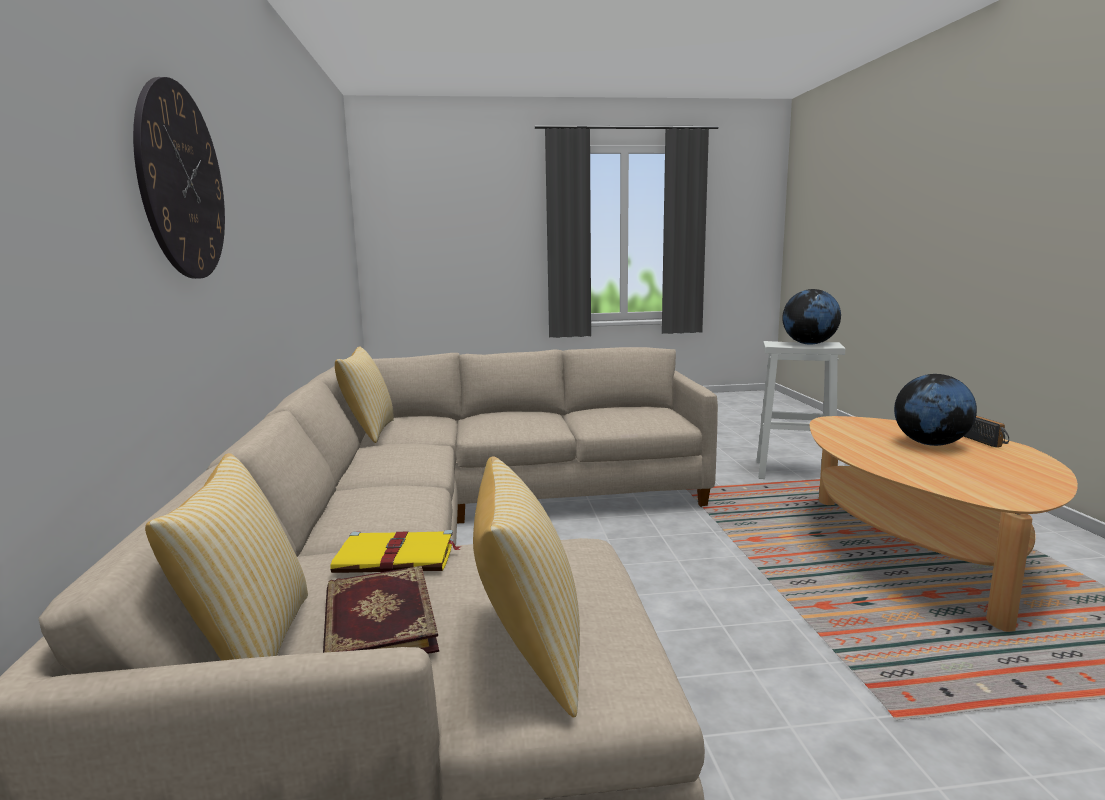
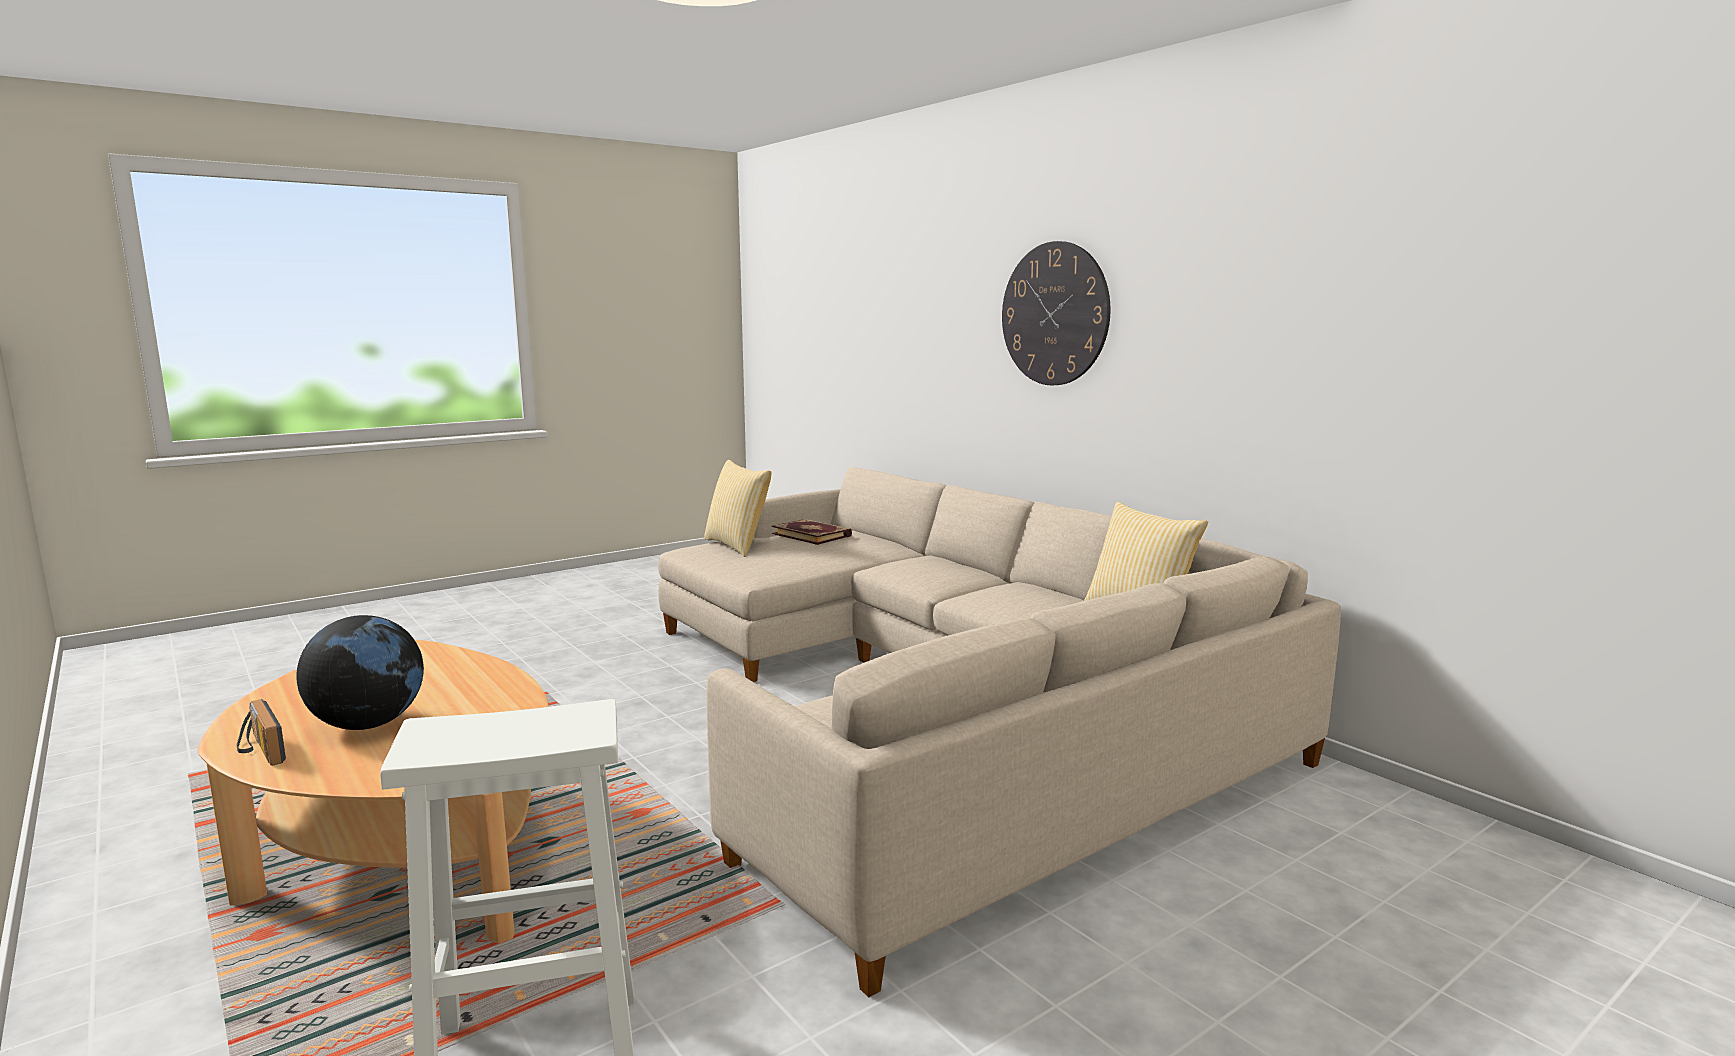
camera: 150 degrees right, 0 degrees up
(250, 647) = (853, 530): pillow -> none
(398, 557) = (850, 549): yellow book -> none
(809, 344) = (486, 735): globe -> none

